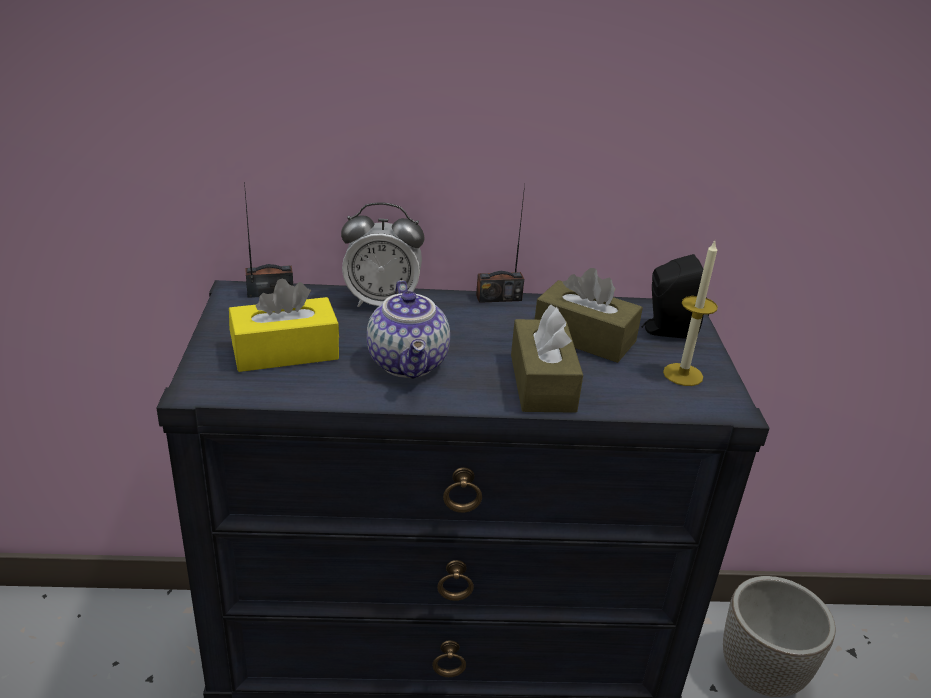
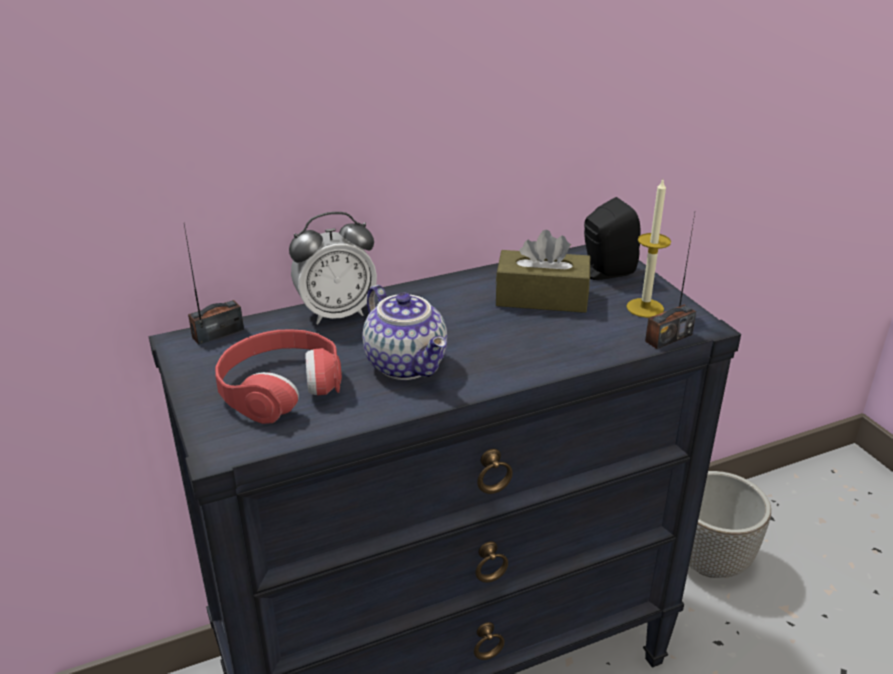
camera: 20 degrees left, 0 degrees up
(285, 352) = (280, 387): yellow tissue box -> red headphones
(498, 297) = (441, 281): radio -> radio (668, 337)
(542, 382) = (537, 348): brown tissue box -> none

